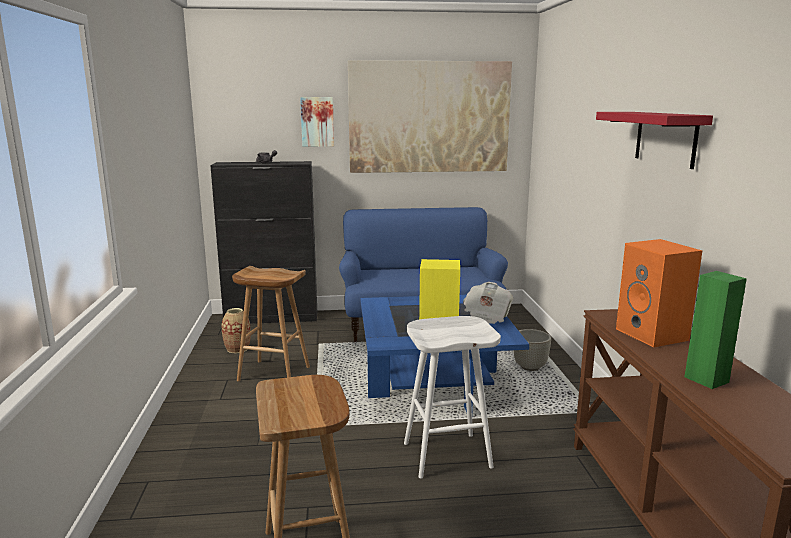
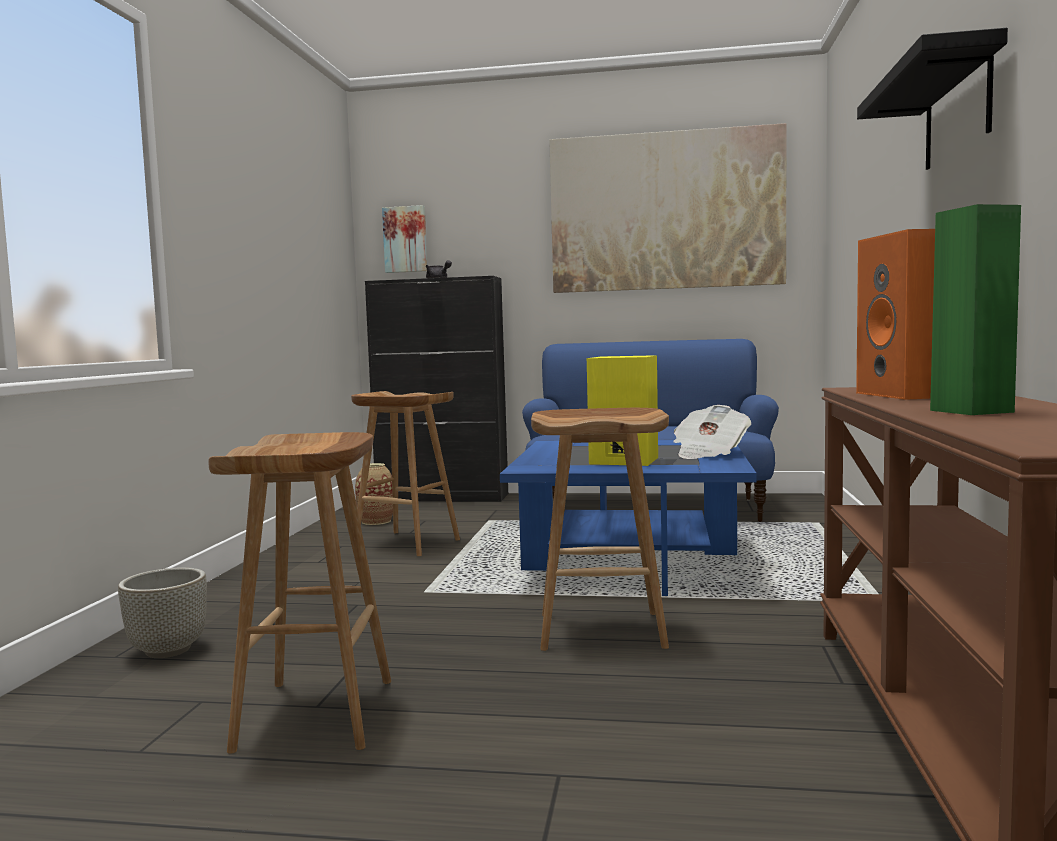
camera: 15 degrees right, 10 degrees down
(317, 121) = (510, 224): picture -> picture (405, 239)
(448, 454) = (603, 630): white stool -> brown stool
(530, 367) = (798, 552): grey planter -> grey planter (169, 650)
(665, 138) = (957, 111): red shelf -> black shelf

